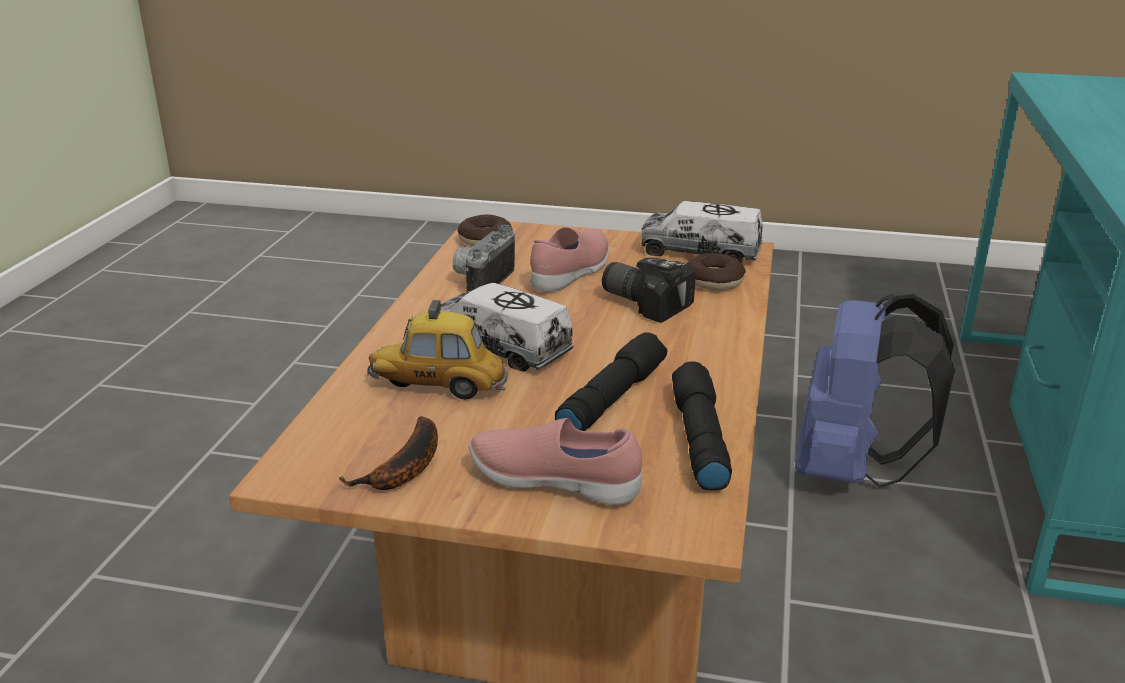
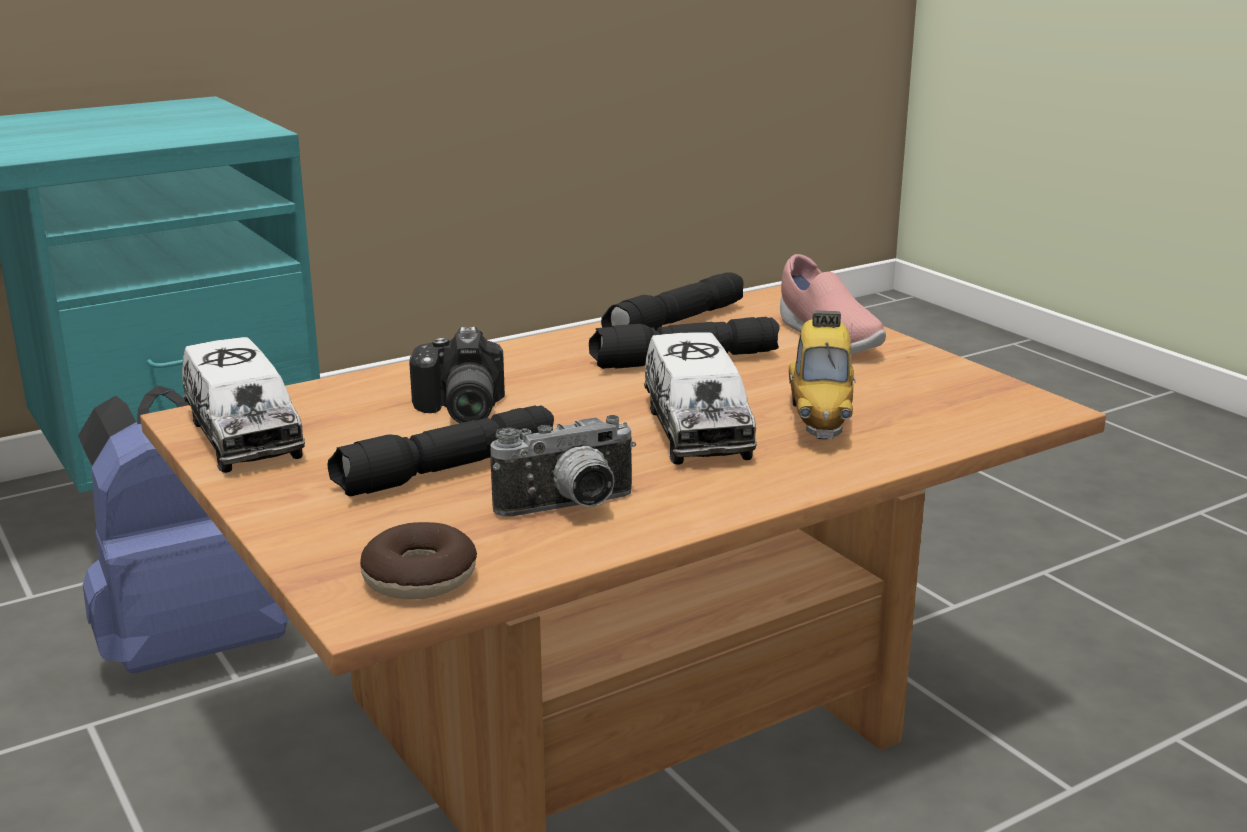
camera: 135 degrees left, 5 degrees down
(404, 469) = (932, 379): banana -> none
(438, 387) = (820, 419): toy car -> toy car turned 45 degrees clockwise
(571, 274) = (446, 472): pink shoe -> black flashlight
(714, 281) = (339, 402): donut -> none

